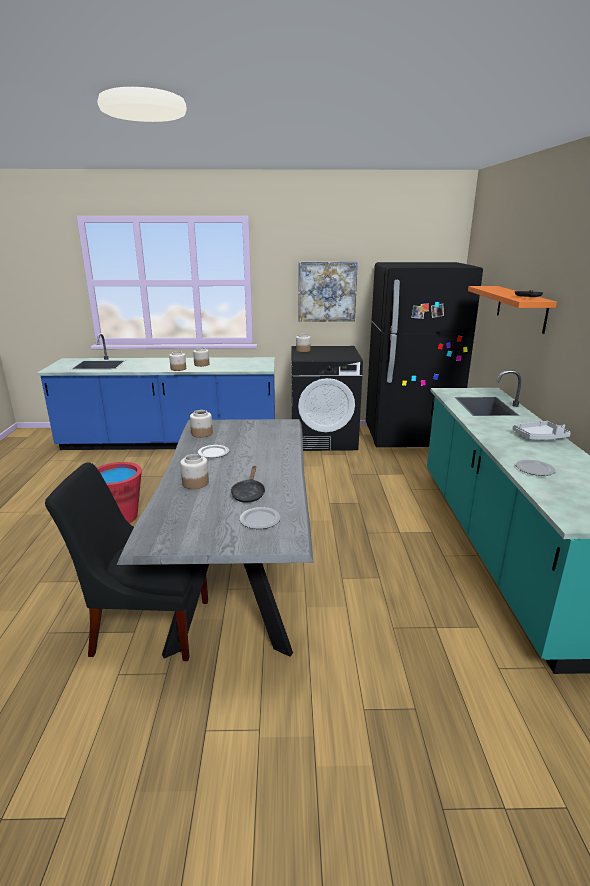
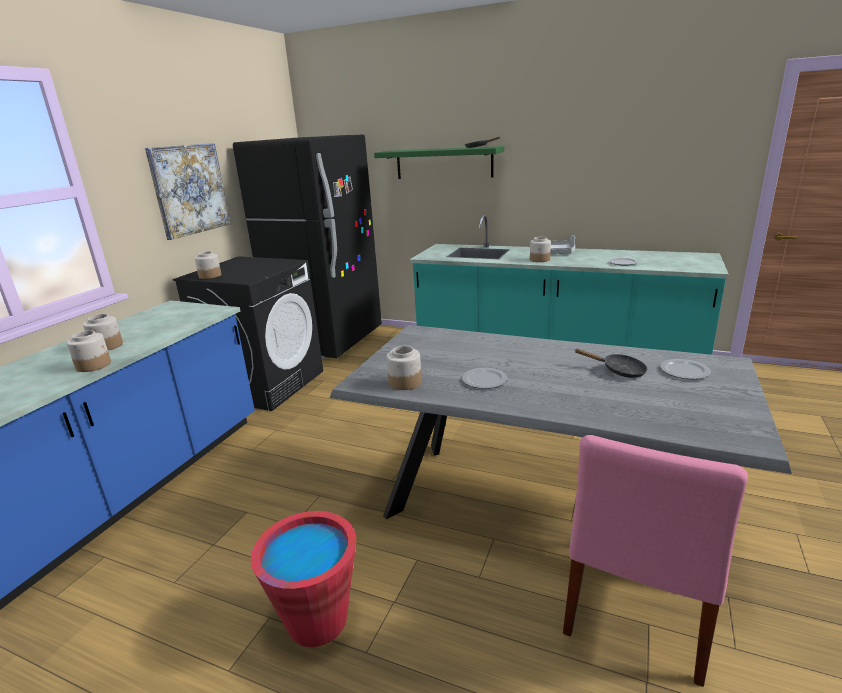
camera: 65 degrees left, 0 degrees up
(146, 625) = (635, 608): black chair -> pink chair
(195, 483) = (580, 398): jar -> jar (540, 260)
(521, 308) = (443, 163): orange shelf -> green shelf

